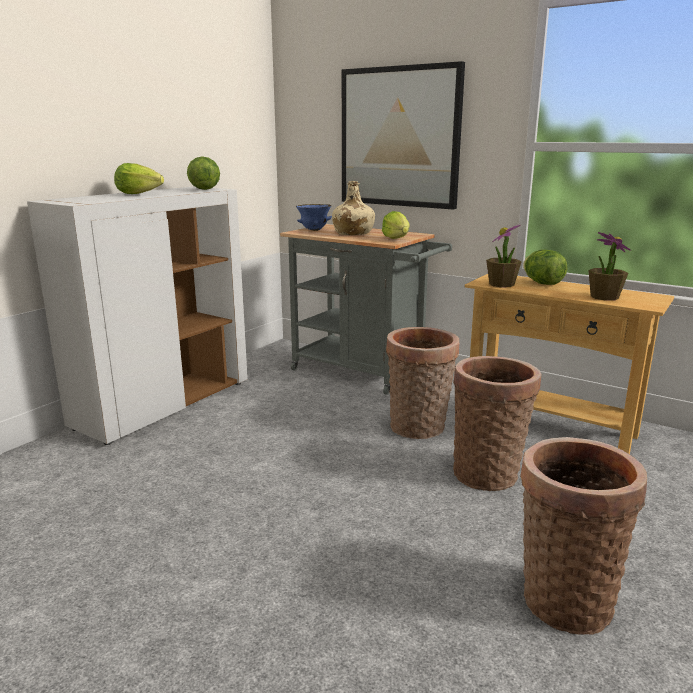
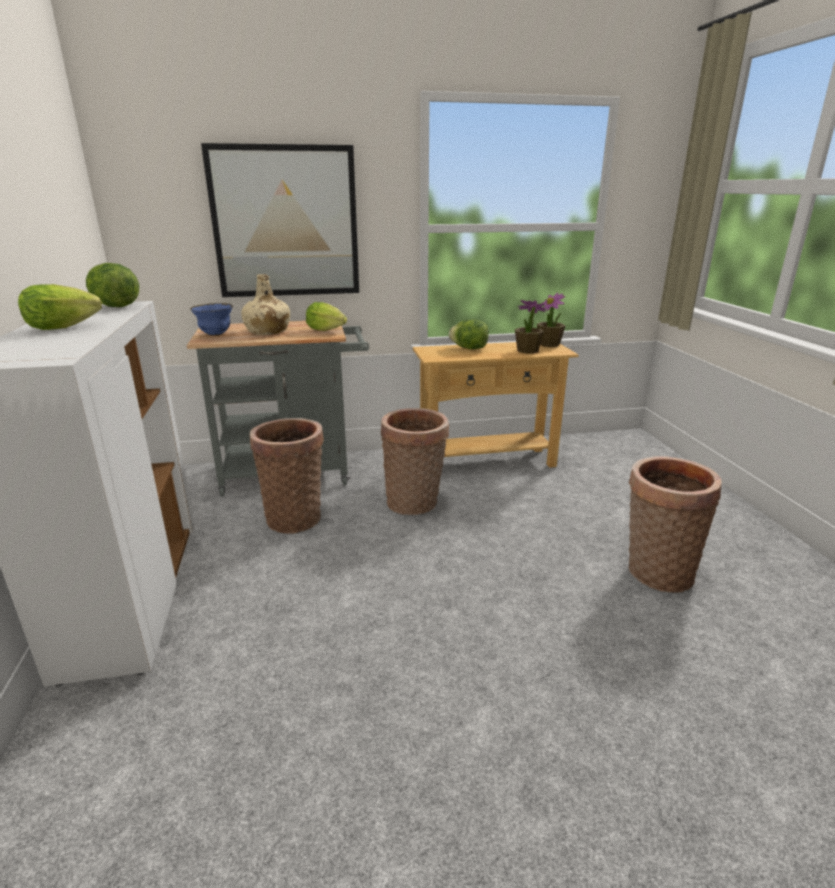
camera: 45 degrees left, 5 degrees up
(488, 472) = (506, 514): basket -> basket (295, 516)
(501, 284) = (448, 356): potted plant -> potted plant (549, 344)

